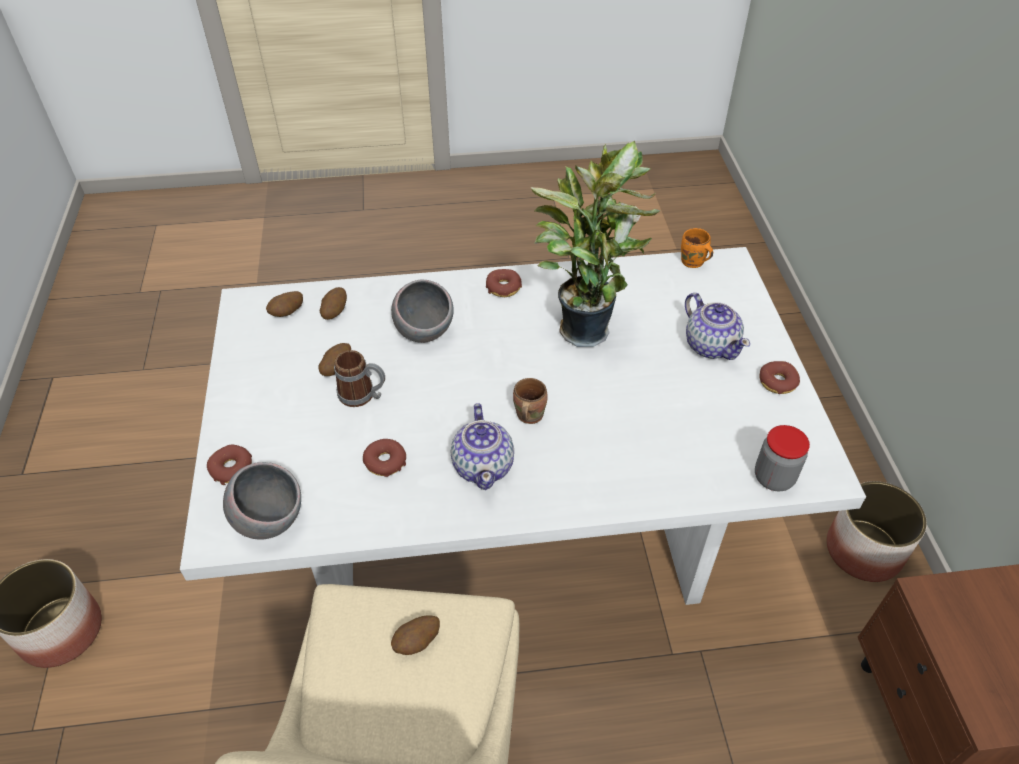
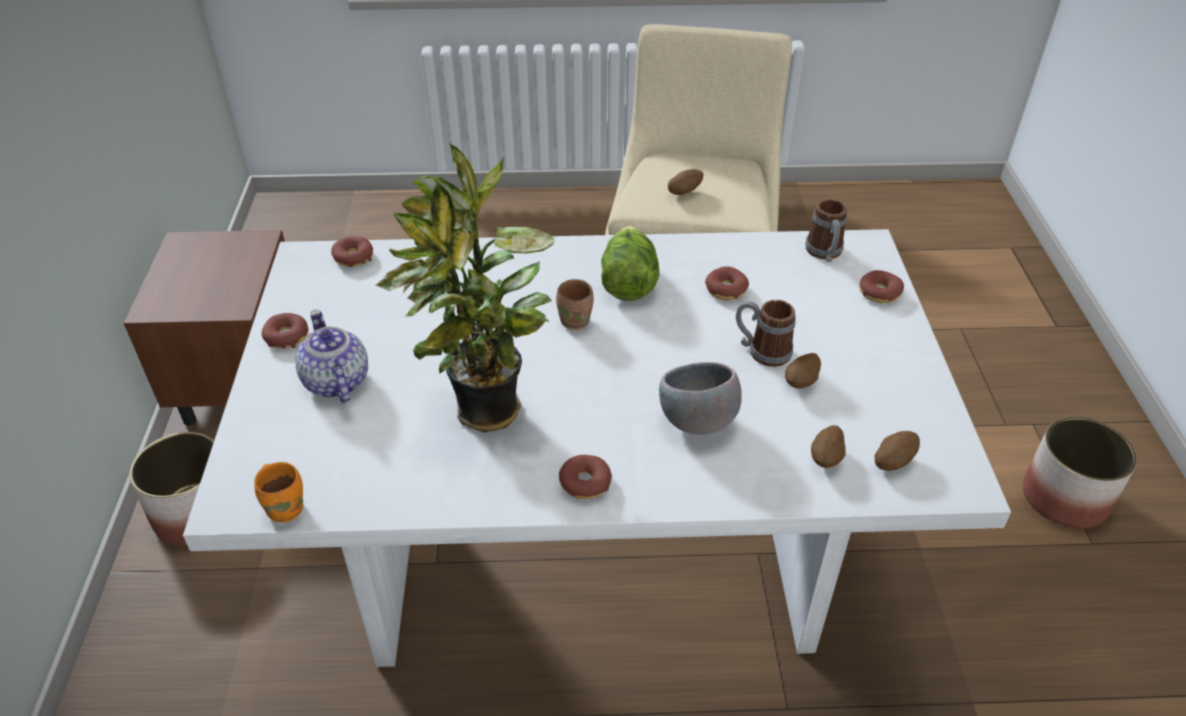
camera: 175 degrees left, 5 degrees down
(269, 520) = (825, 254): grey bowl -> mug
(483, 465) = (628, 281): teapot -> lettuce
(773, 478) = (353, 257): jar -> donut

